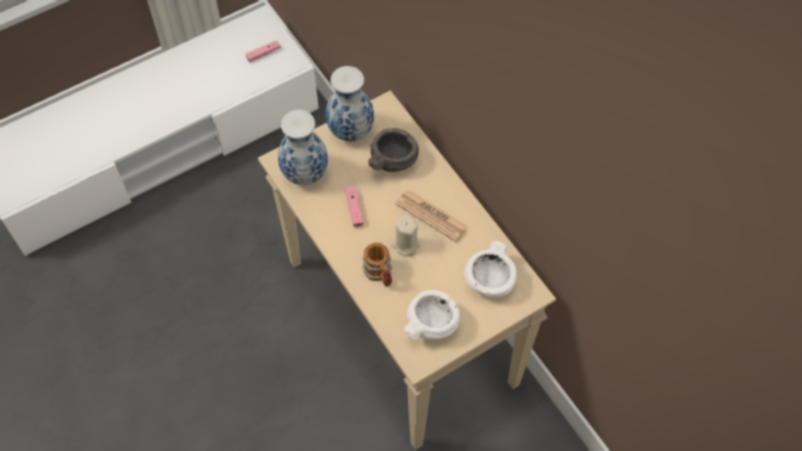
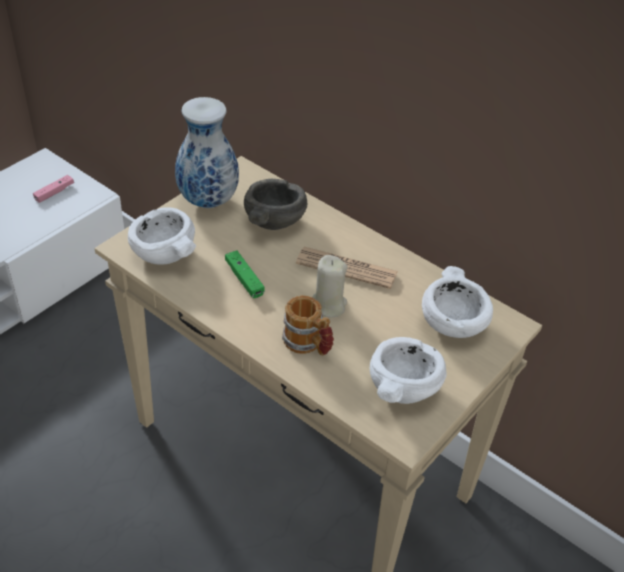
camera: 20 degrees left, 15 degrees down
(304, 173) = (163, 254): vase -> white bowl
(354, 209) = (244, 279): pink game controller -> green game controller

